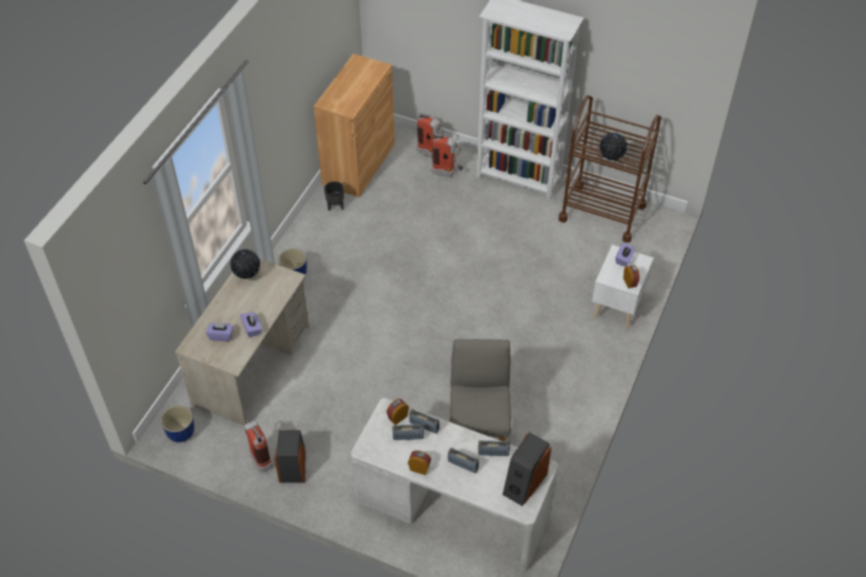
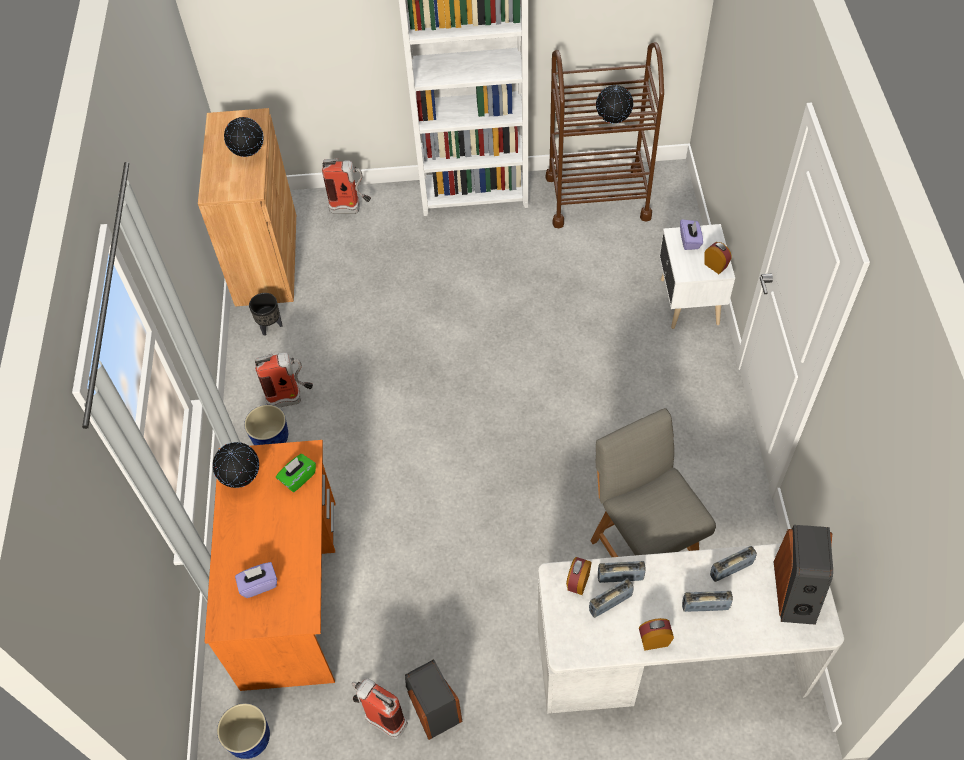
camera: 25 degrees left, 5 degrees up
(252, 328) = (297, 552): purple tissue box -> none
(252, 365) = (290, 592): beige desk -> orange desk
(278, 289) = (298, 478): none -> green tissue box
(361, 89) = (249, 155): none -> globe
(447, 173) = (385, 225): fire extinguisher -> fire extinguisher (291, 399)

